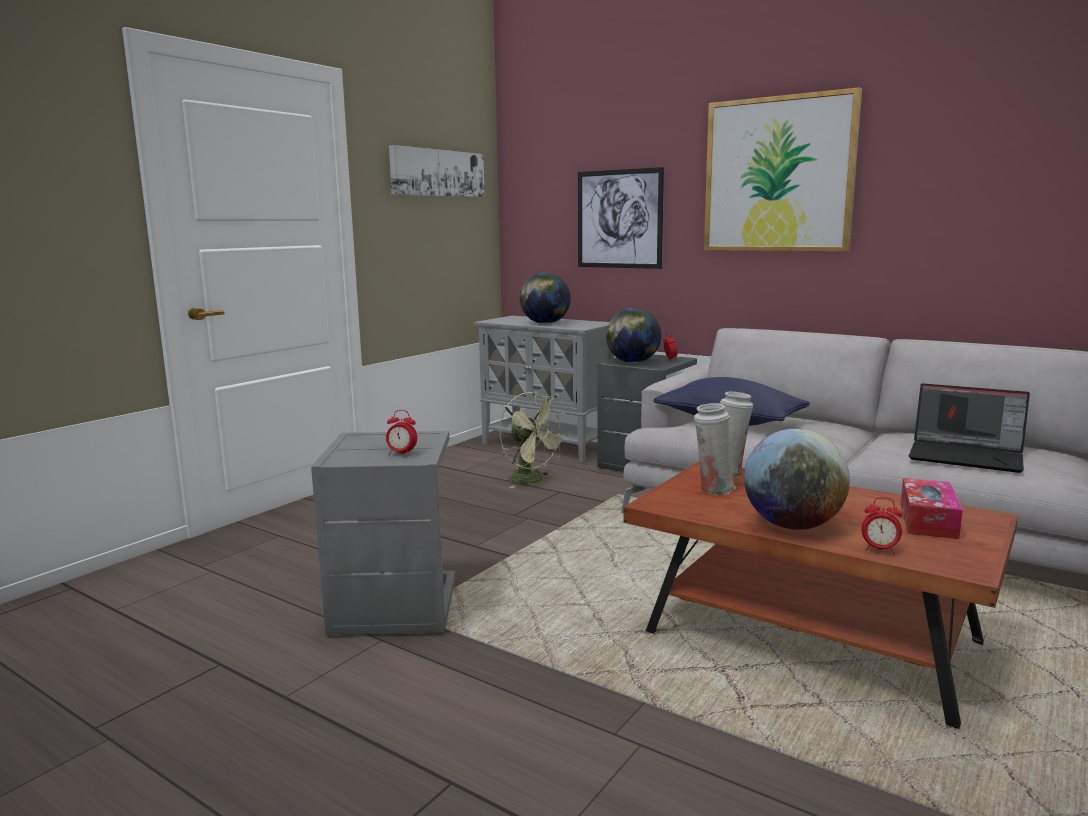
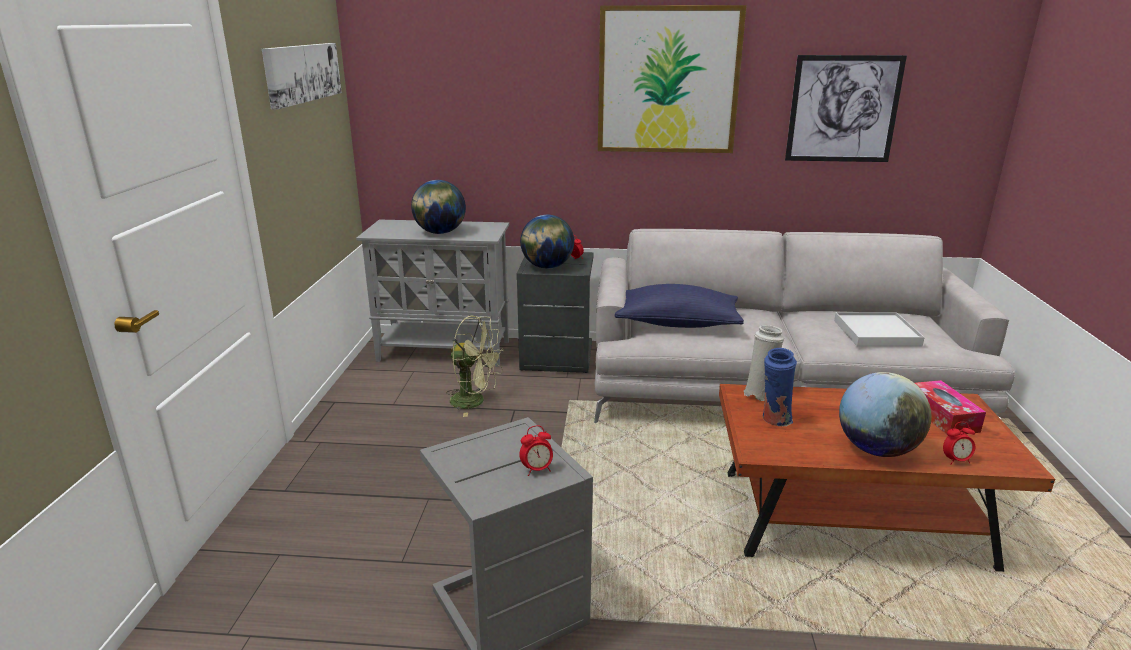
camera: 30 degrees left, 10 degrees up
(619, 219) = (502, 118): picture -> picture (843, 109)
(713, 489) = (775, 420): white vase -> blue vase
(967, 456) = (876, 333): laptop -> white tray

